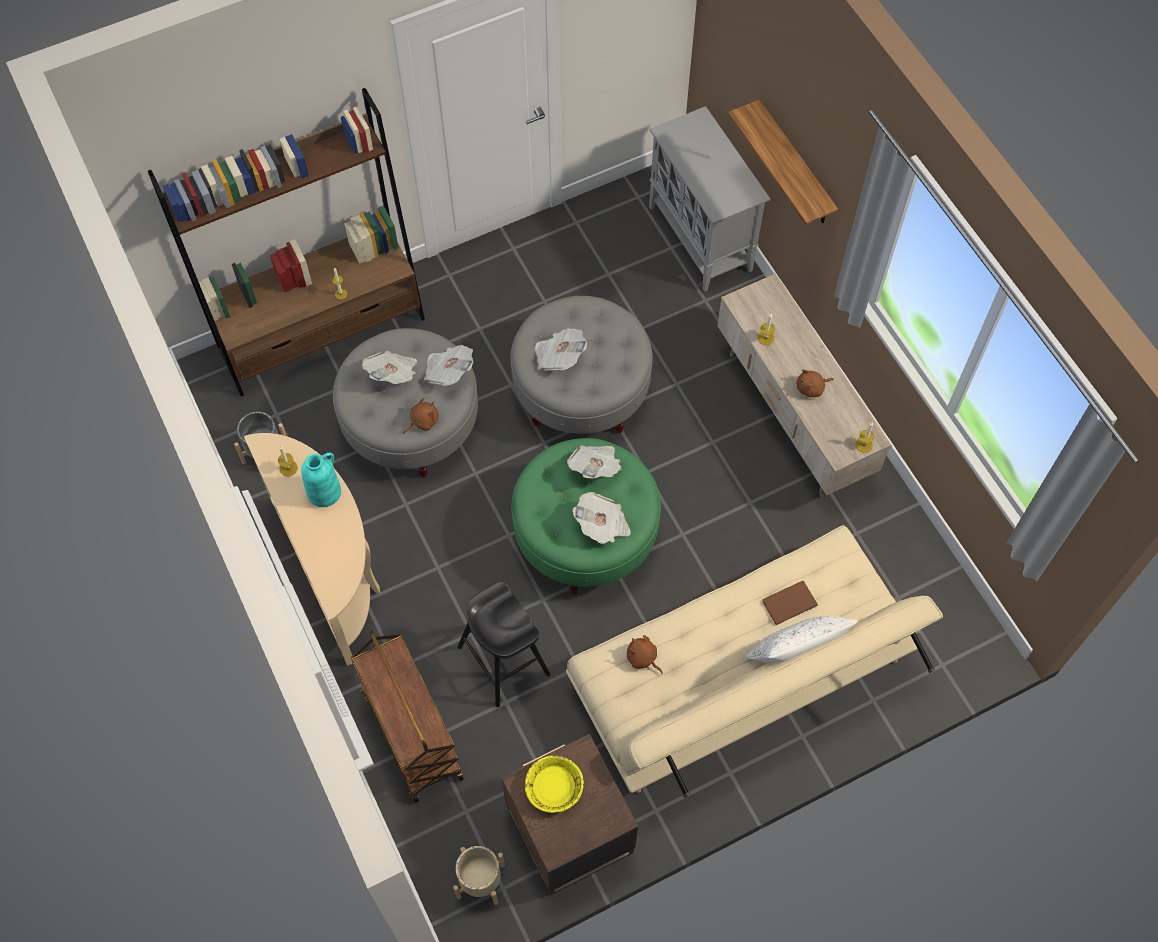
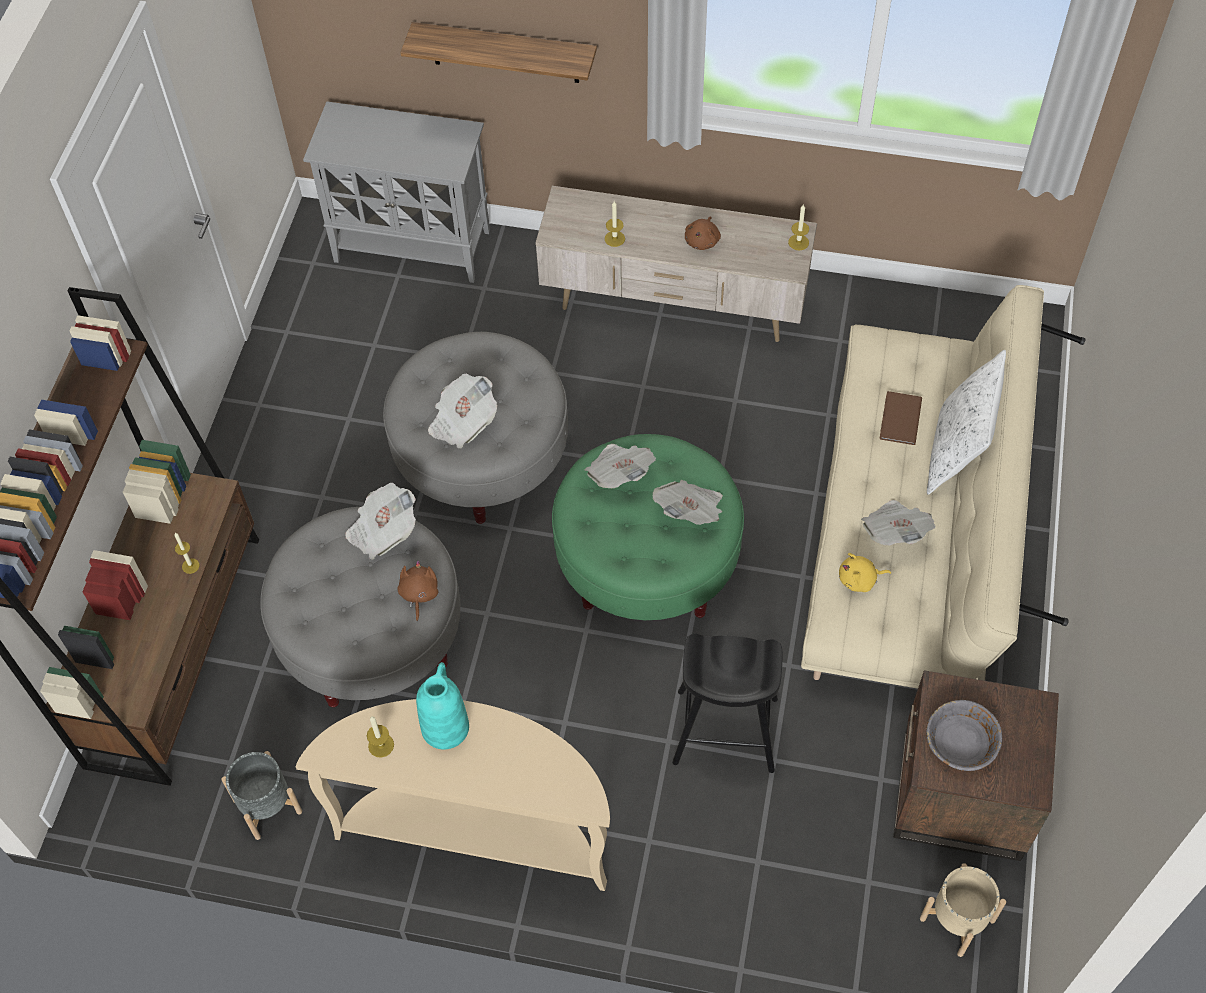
camera: 50 degrees left, 5 degrees down
(393, 374) = (334, 585): newspaper -> newspaper (895, 532)
(411, 734) = (738, 878): brown cart -> none
(554, 787) = (960, 742): yellow bowl -> grey bowl
(642, 658) = (859, 580): brown plush toy -> yellow plush toy

